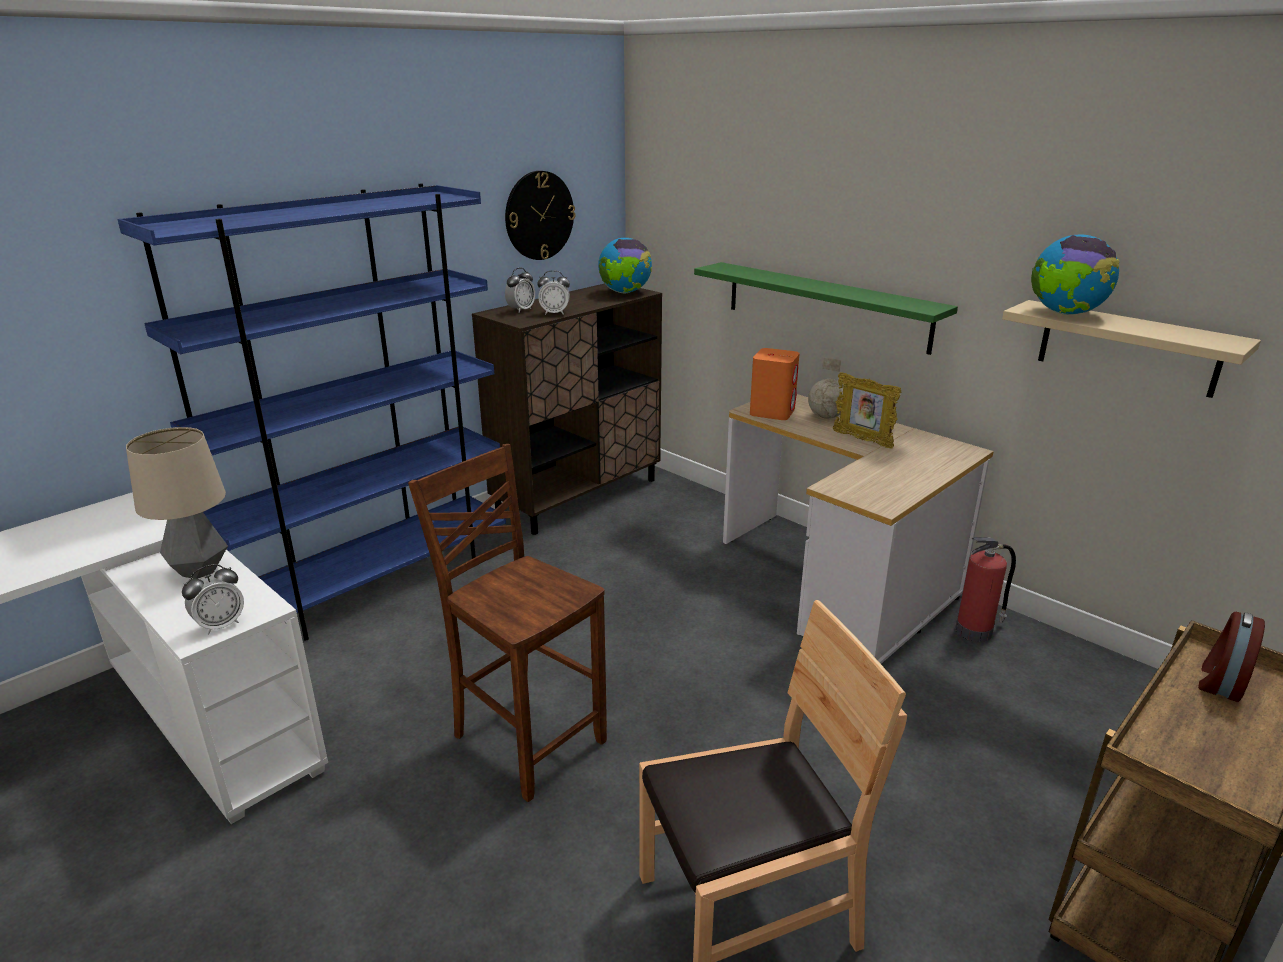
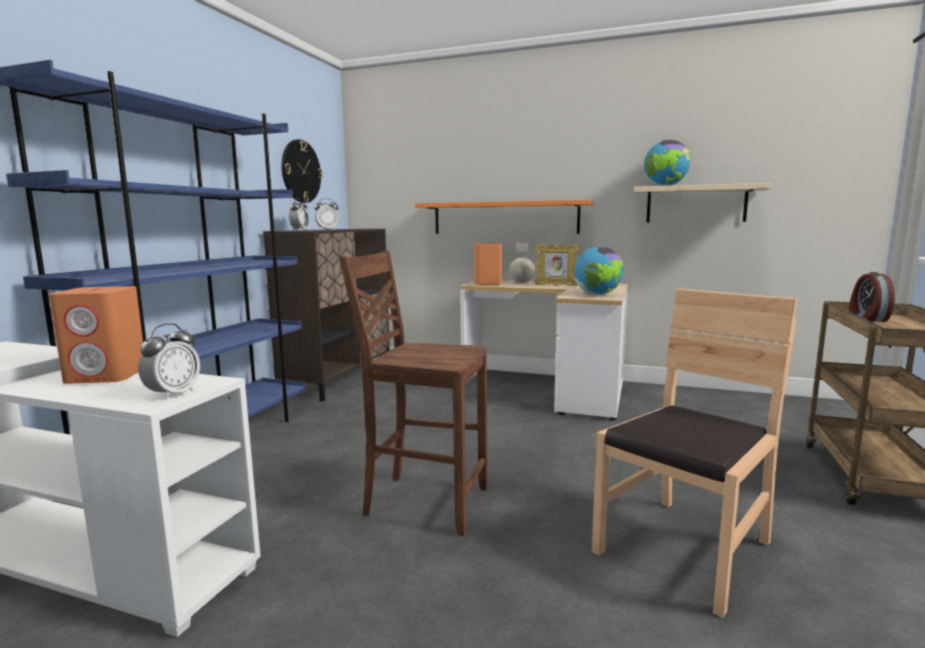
camera: 25 degrees left, 15 degrees down
(200, 570) = (107, 376): table lamp -> orange speaker
(625, 292) = (360, 228): globe -> globe (597, 294)
(825, 306) = (504, 218): green shelf -> orange shelf
(975, 631) = (646, 394): fire extinguisher -> none

